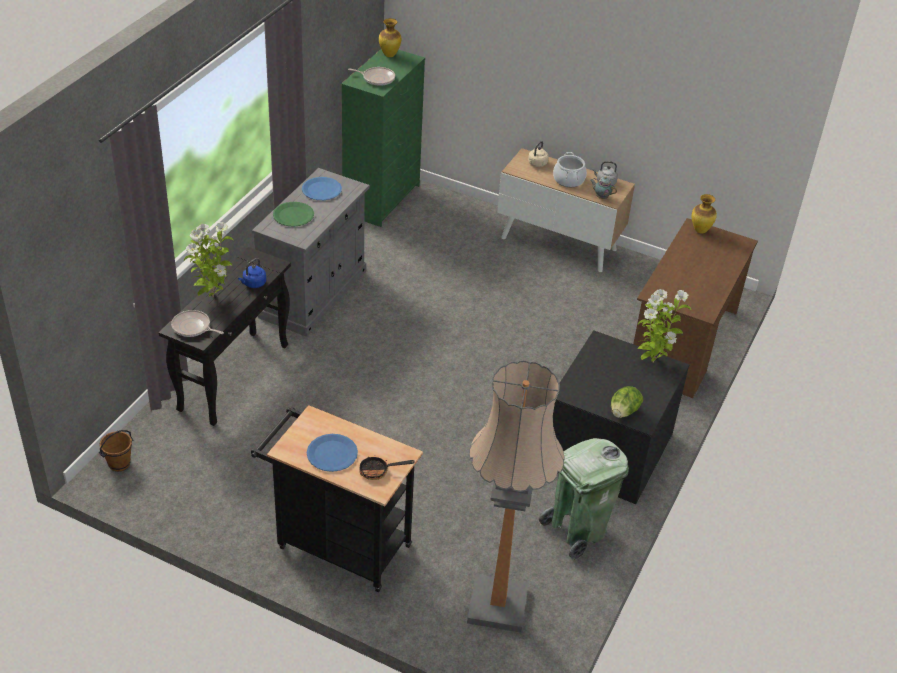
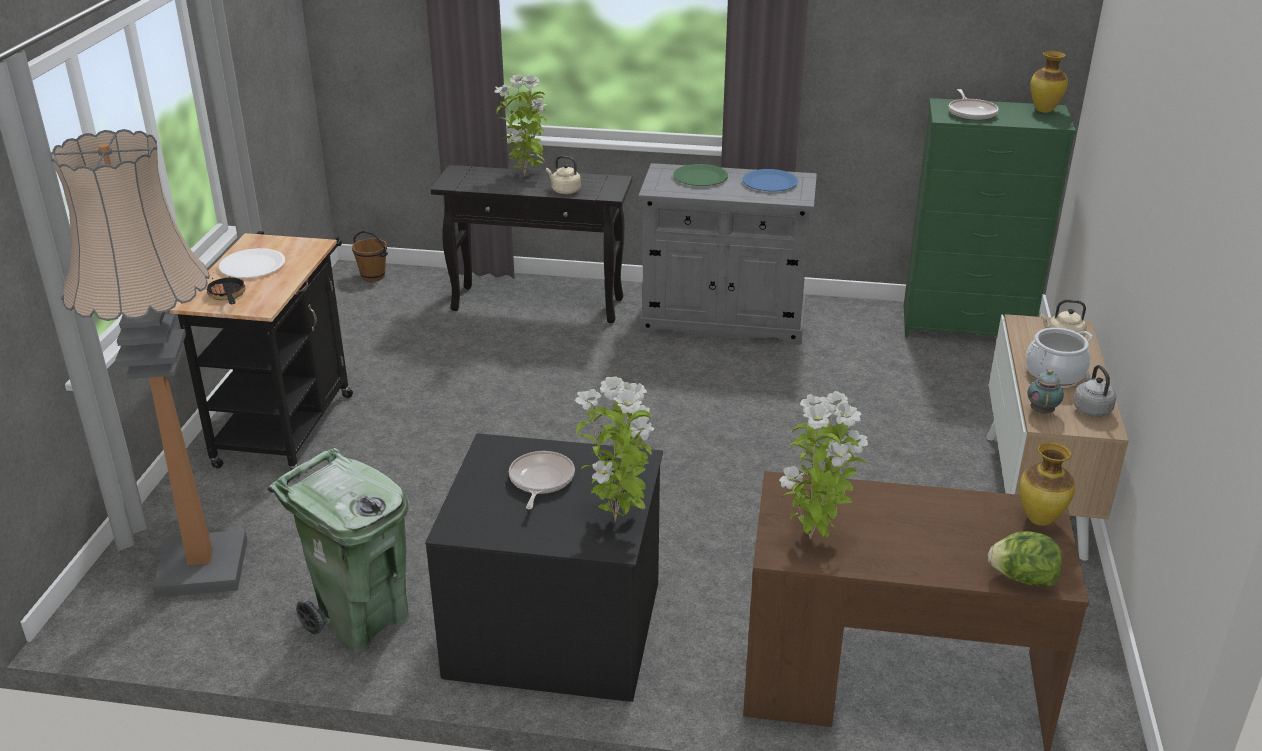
camera: 75 degrees right, 10 degrees down
(193, 327) = (466, 177): frying pan -> frying pan (540, 480)
(253, 284) = (564, 190): blue kettle -> beige kettle
(332, 454) = (252, 265): blue plate -> white plate
(623, 412) = (470, 506): lettuce -> lettuce (1022, 579)
(697, 299) = (813, 538): none -> potted plant

